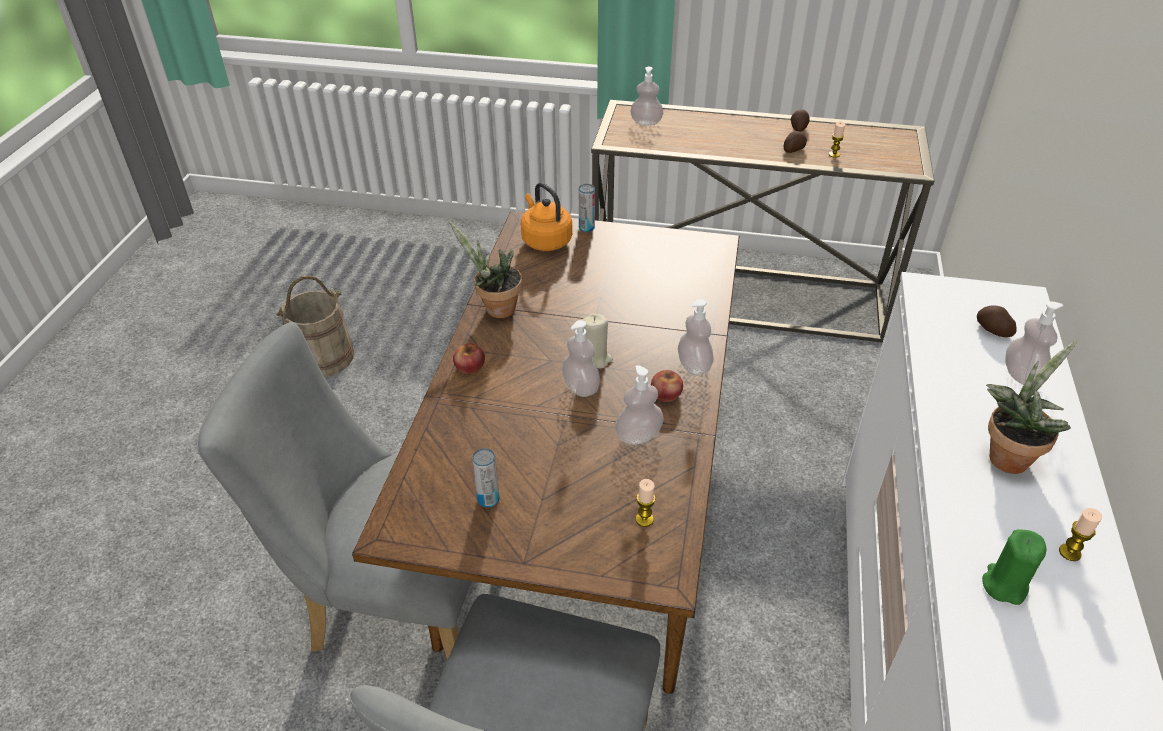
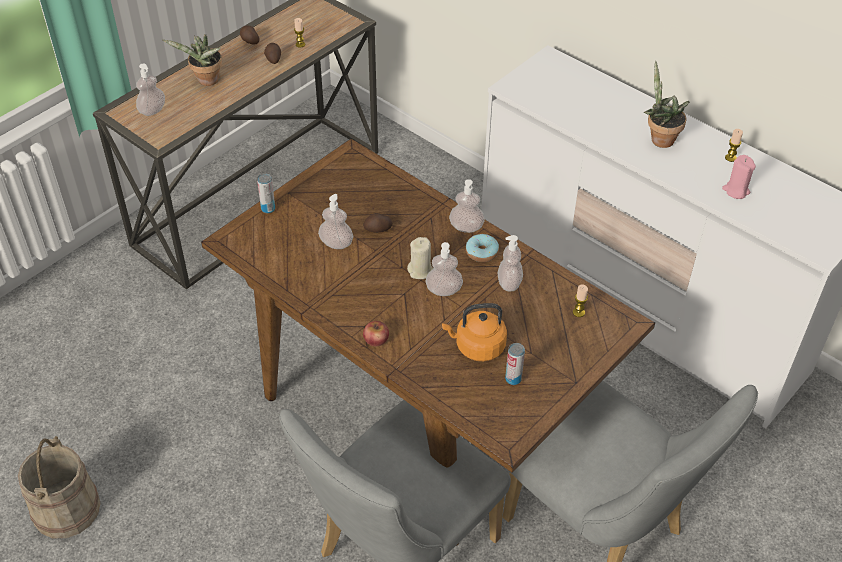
camera: 60 degrees left, 5 degrees up
(496, 309) = (322, 299): potted plant -> potted plant (206, 81)
(545, 240) = (261, 237): orange kettle -> orange kettle (477, 347)
(666, 394) = (482, 252): apple -> donut
(992, 330) = (566, 86): potato -> potato (378, 229)
(1004, 585) = (736, 190): green candle -> pink candle
(1021, 375) = (608, 98): soap dispenser -> soap dispenser (336, 243)

